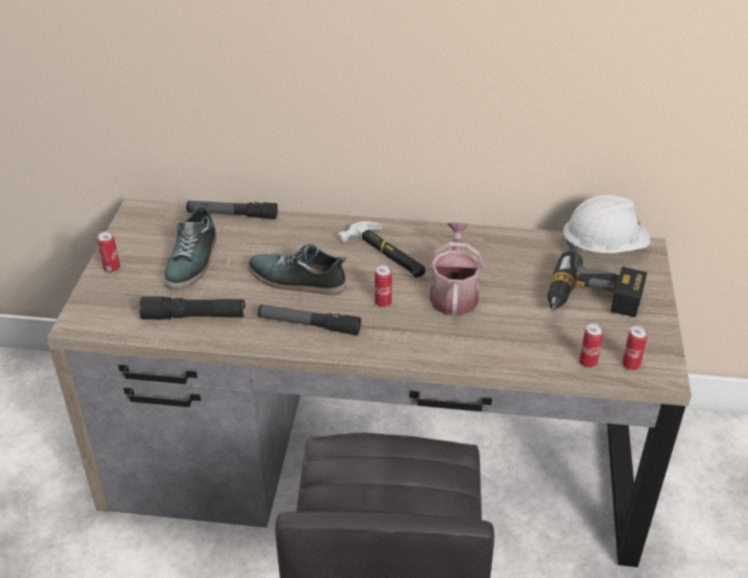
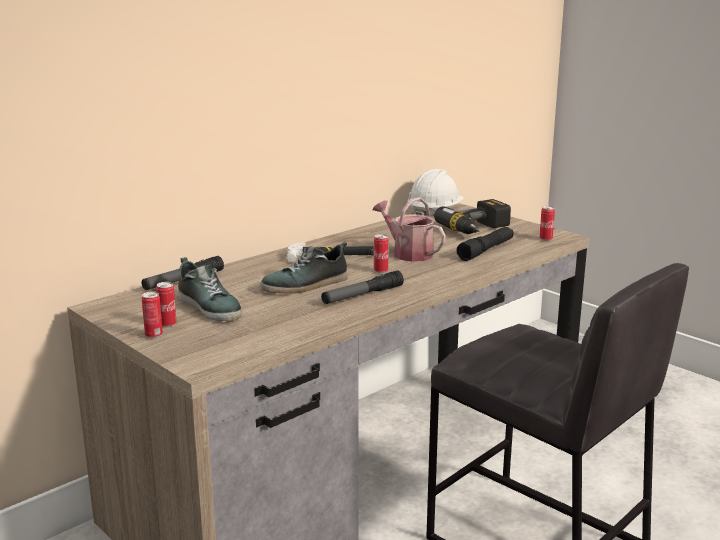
camera: 50 degrees left, 20 degrees down
(194, 316) = (279, 325): black flashlight -> black flashlight (486, 250)
(587, 363) = (528, 246): can -> can (168, 324)

